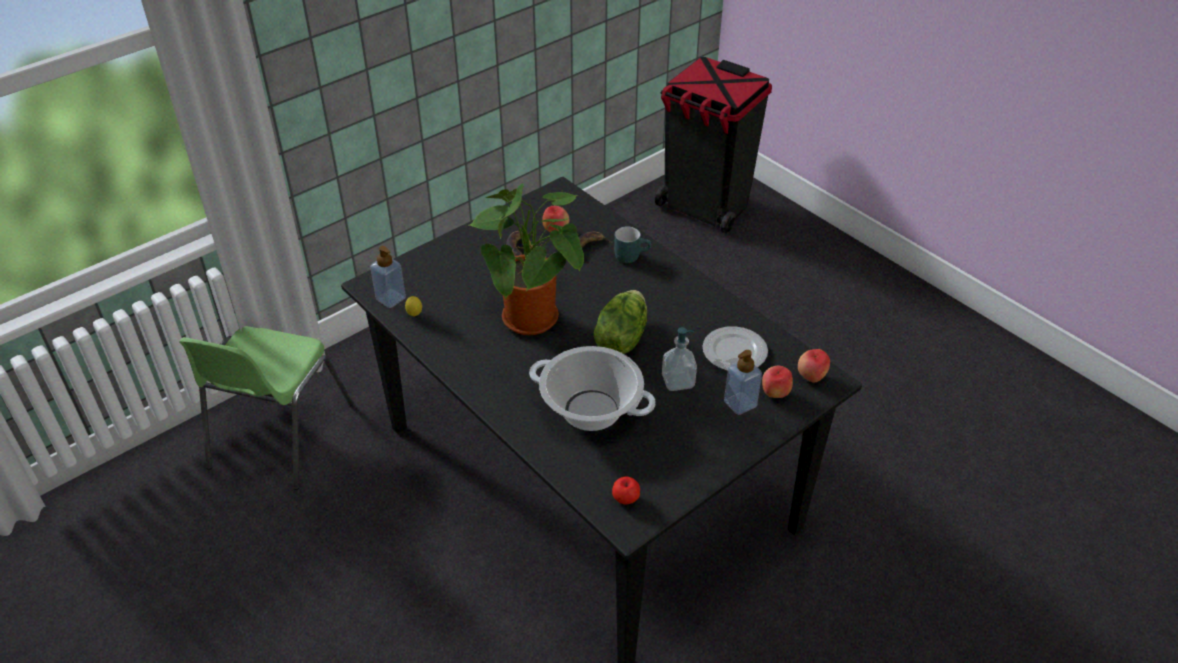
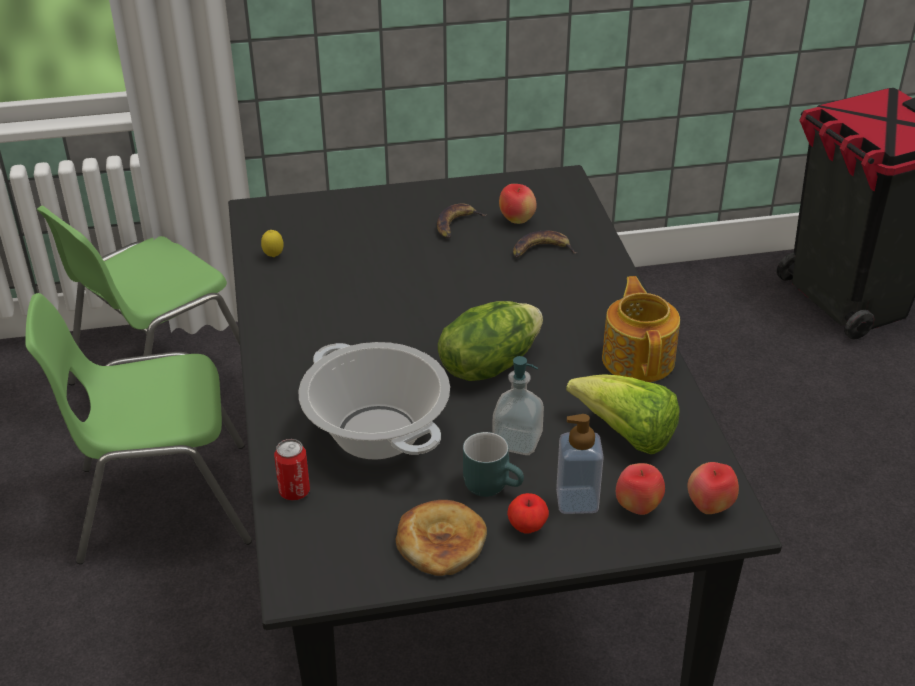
camera: 30 degrees right, 5 degrees down
(355, 525) = (161, 503): none -> green chair
(391, 299) = (264, 231): soap dispenser -> none
(534, 322) = (400, 310): potted plant -> none
(574, 469) = (294, 491): none -> can
(626, 499) = (323, 554): apple -> apple (527, 527)
(631, 255) = (587, 275): turquoise mug -> turquoise mug (493, 484)
(686, 461) = (441, 541): none -> bread
(704, 300) = (639, 358): none -> teapot
(735, 352) = (626, 435): plate -> lettuce

